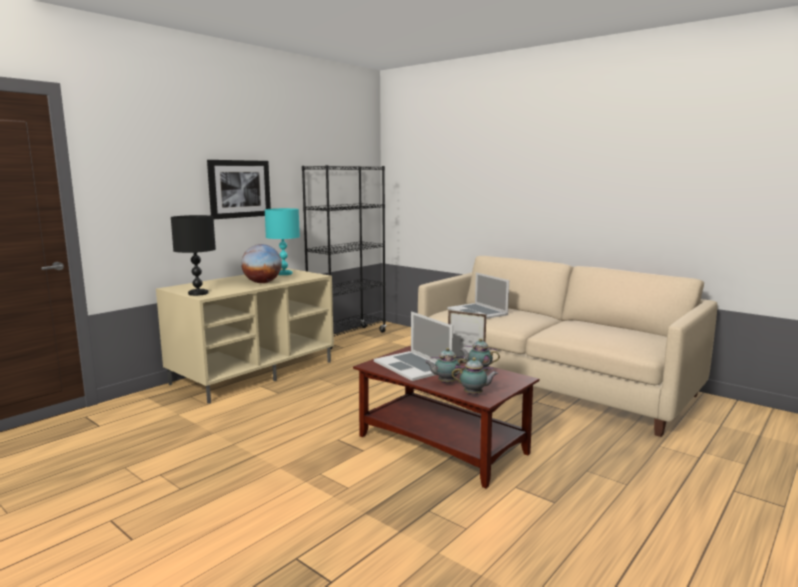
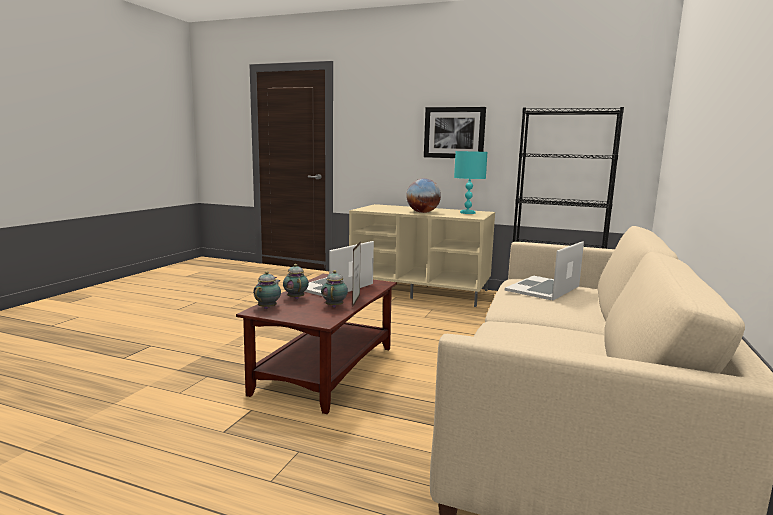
camera: 70 degrees right, 0 degrees up
(198, 293) = (367, 208): black table lamp -> none
(474, 394) = (268, 307): teapot -> teapot turned 150 degrees counterclockwise

